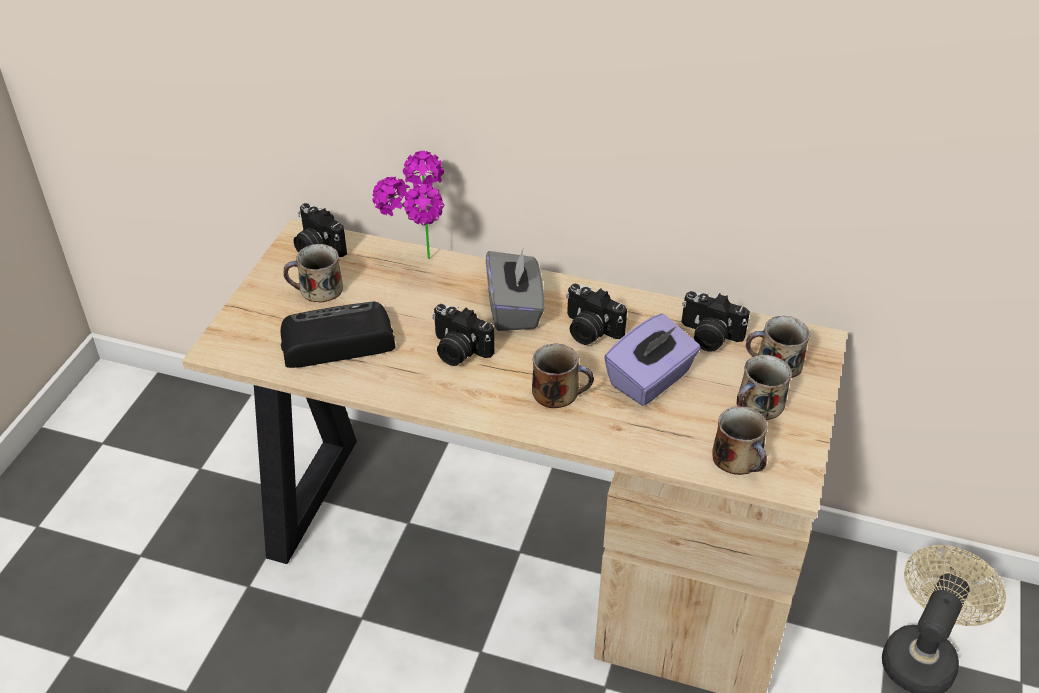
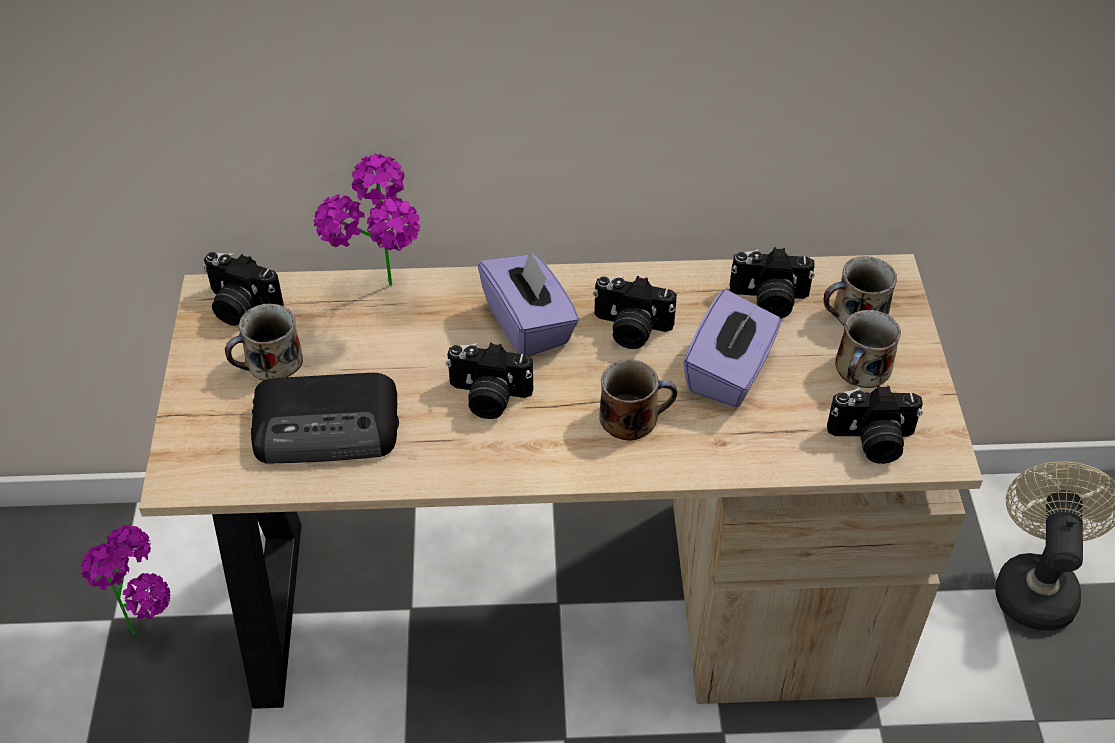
camera: 20 degrees left, 5 degrees up
(223, 480) = (150, 624): none -> potted plant
(335, 341) = (329, 427): radio -> radio turned 150 degrees counterclockwise
(515, 309) = (529, 325): grey tissue box -> purple tissue box
(739, 458) = (872, 441): mug -> camera

